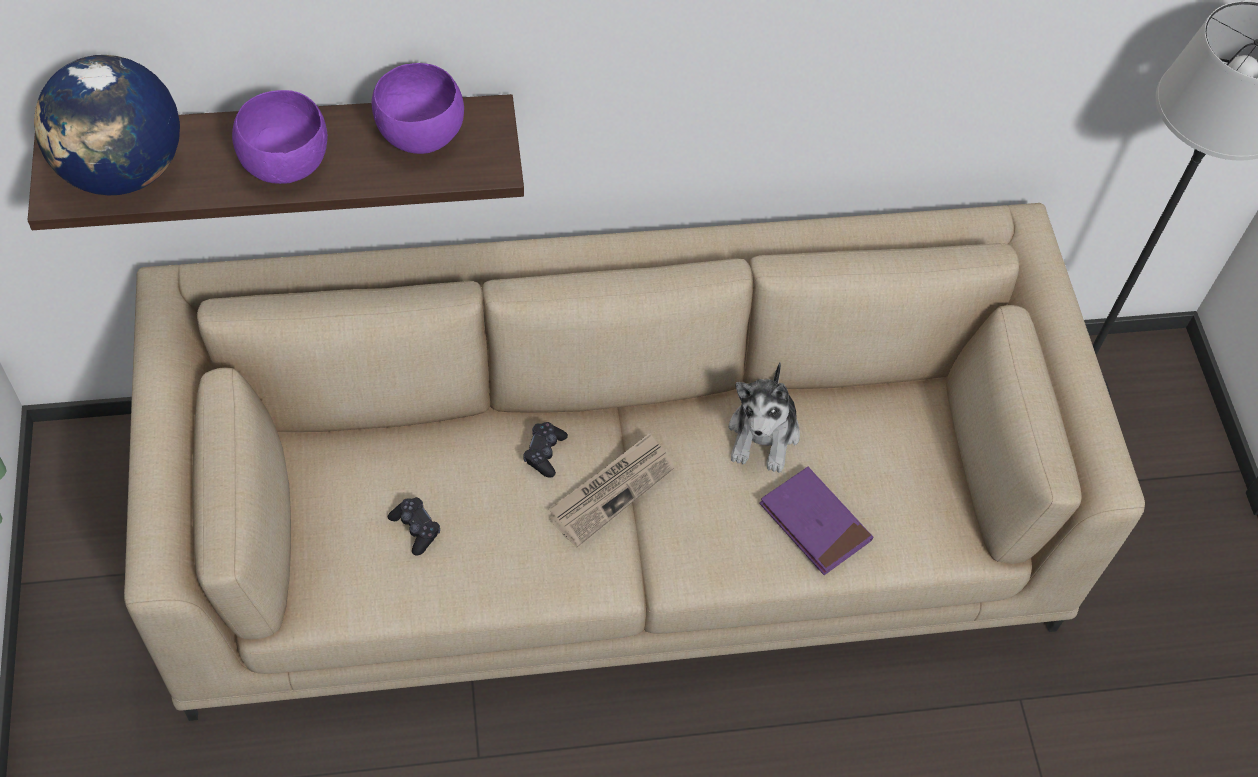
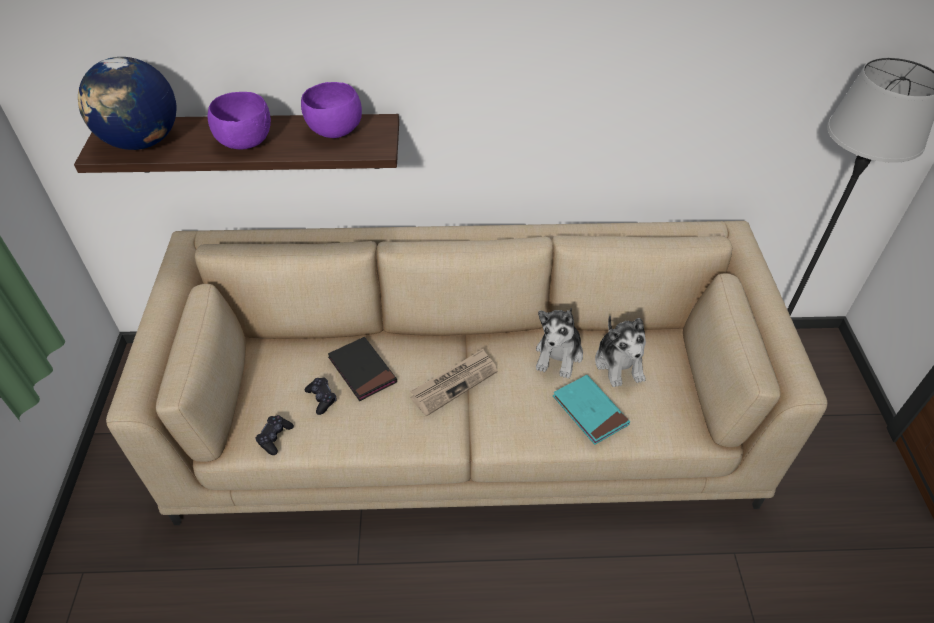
camera: 10 degrees right, 10 degrees down
(470, 479) = (362, 370): none -> black book
(544, 453) = (413, 358): black game controller -> black game controller (275, 437)
(814, 523) = (590, 411): purple book -> turquoise book
(854, 443) = (619, 364): none -> plush toy

